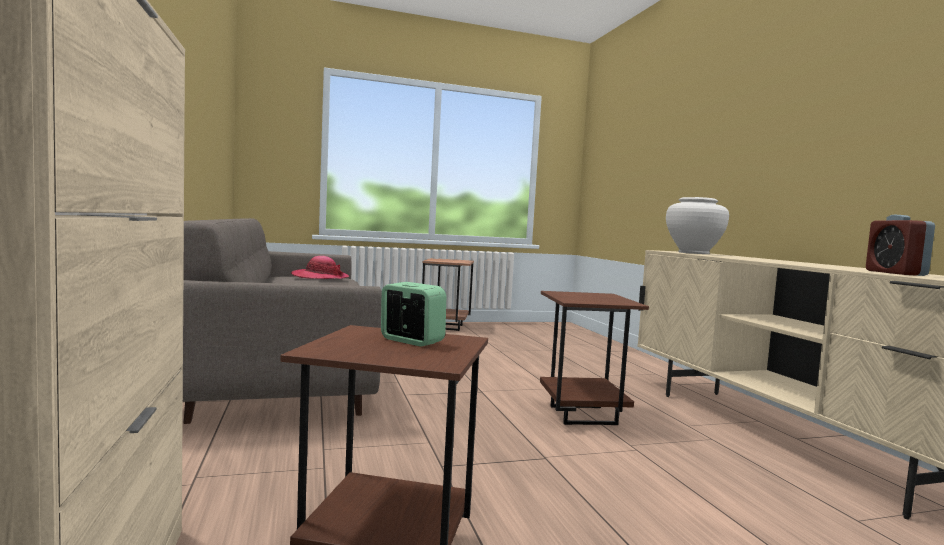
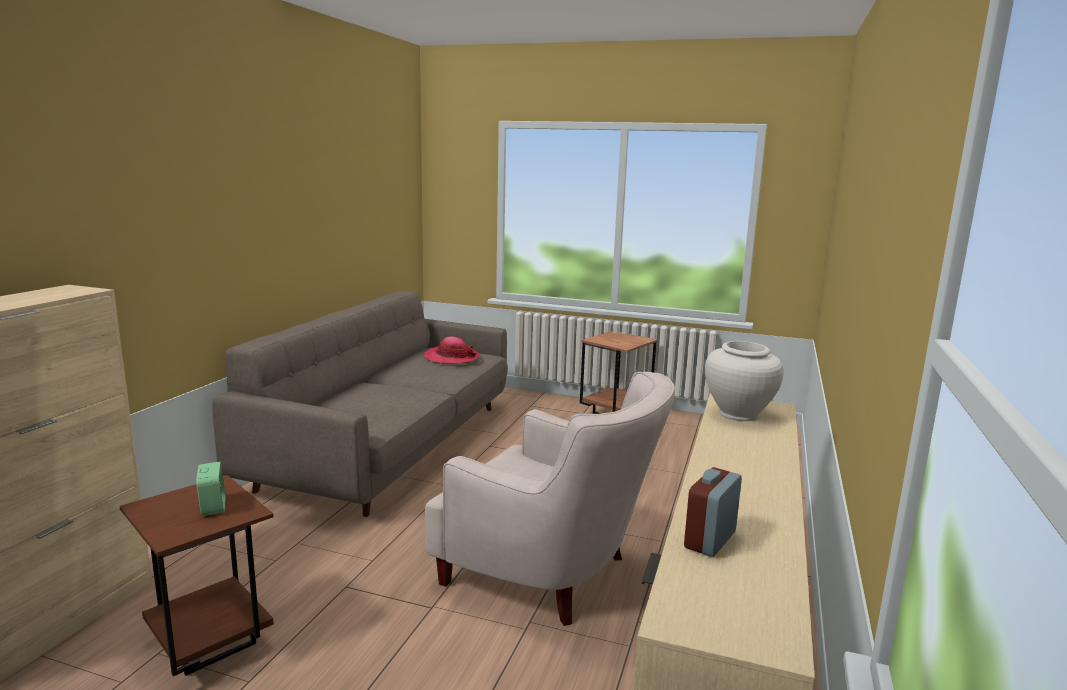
camera: 35 degrees right, 10 degrees up
(584, 415) = (550, 573): brown side table -> white armchair

